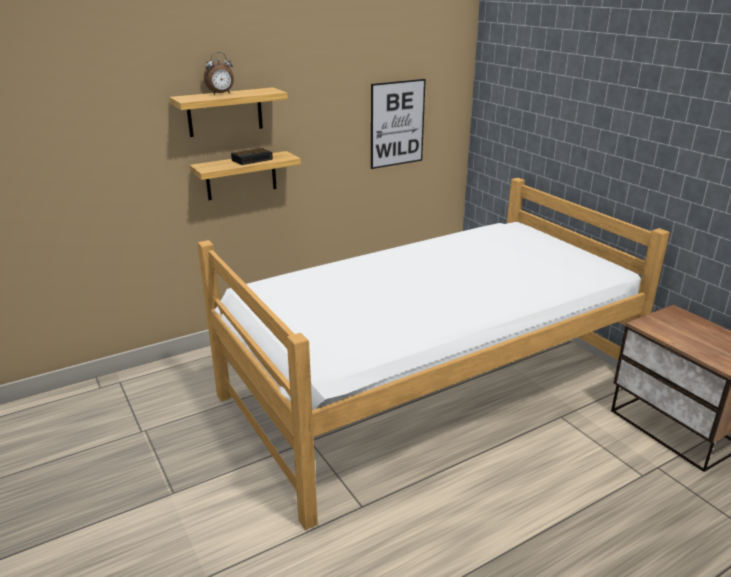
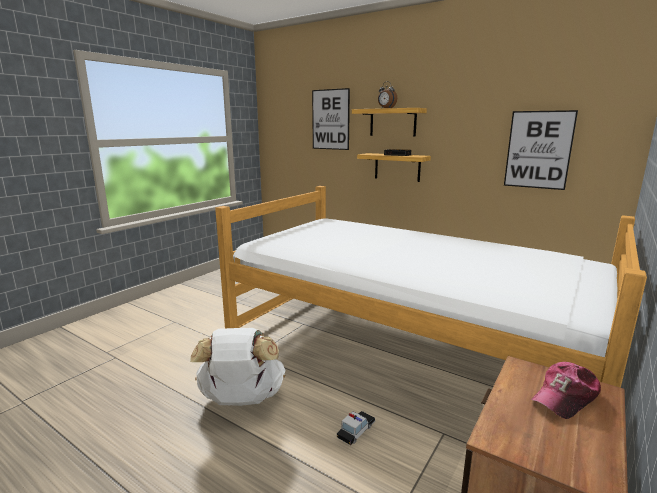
camera: 65 degrees right, 10 degrees down
(103, 119) = (330, 119): none -> picture
(459, 539) = (241, 400): none -> white backpack
(542, 465) = (356, 430): none -> toy car
(683, 325) = (565, 397): none -> cap

